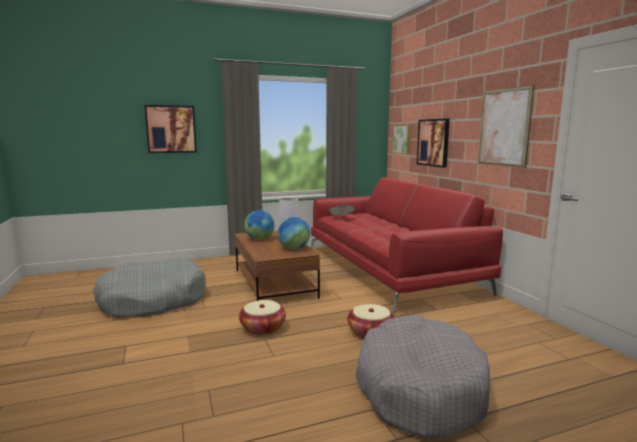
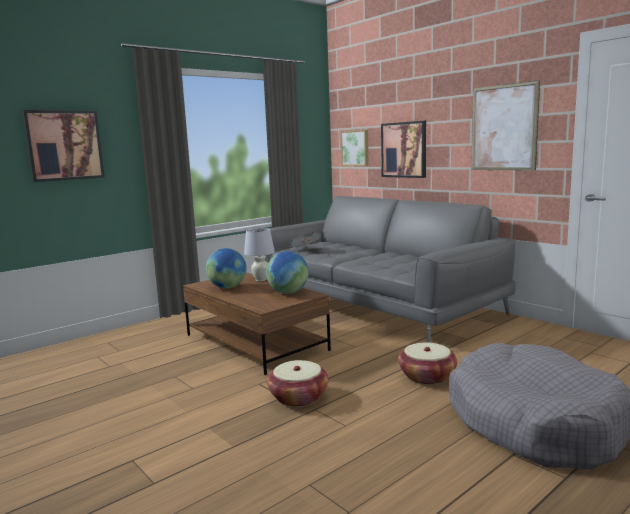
camera: 20 degrees left, 0 degrees up
(153, 300) = (107, 394): grey dog bed -> none
(389, 270) = (375, 305): red sofa -> grey sofa

